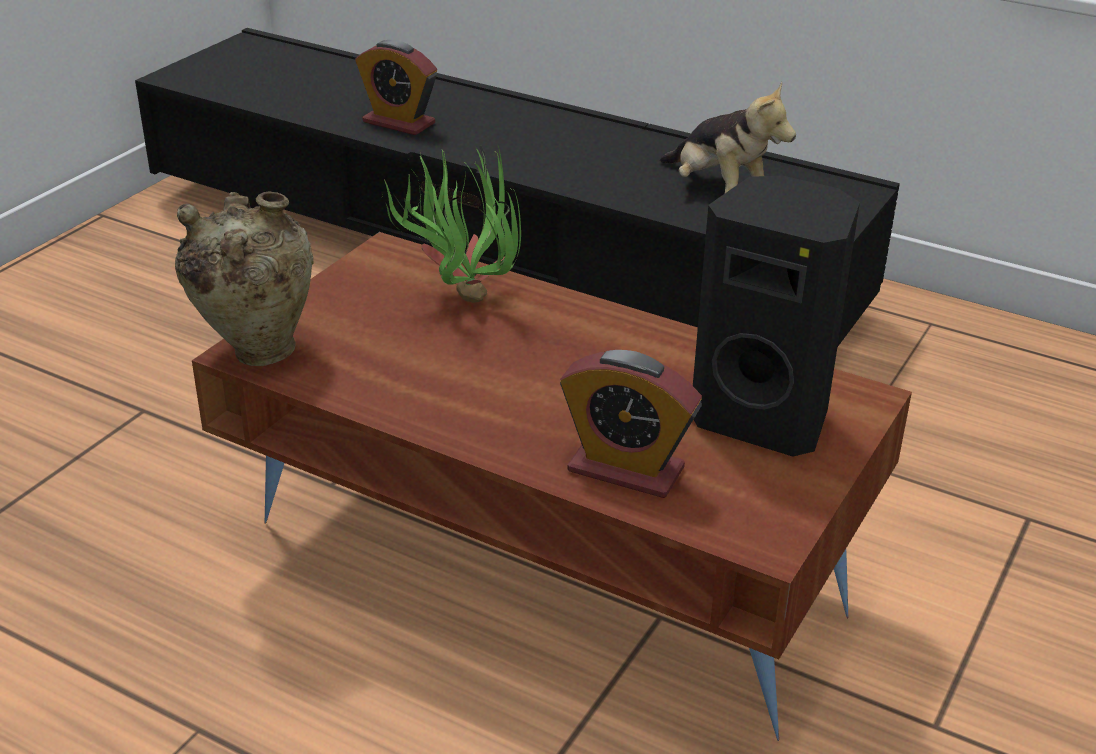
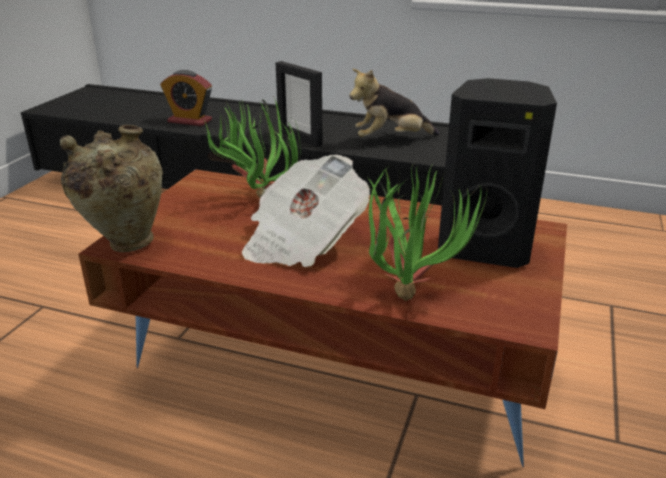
camera: 10 degrees left, 5 degrees down
(502, 376) = (302, 241): none -> newspaper
(570, 175) = (300, 138): none -> picture frame
(625, 469) = (409, 289): alarm clock -> potted plant
(719, 193) = (390, 140): plush toy -> plush toy turned 120 degrees clockwise

